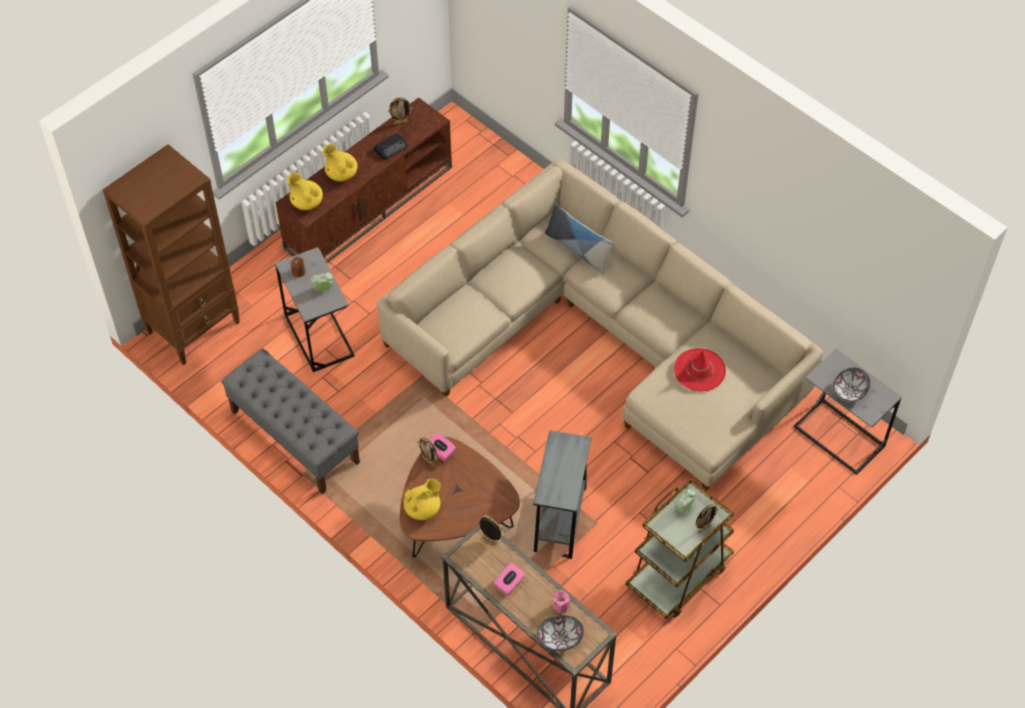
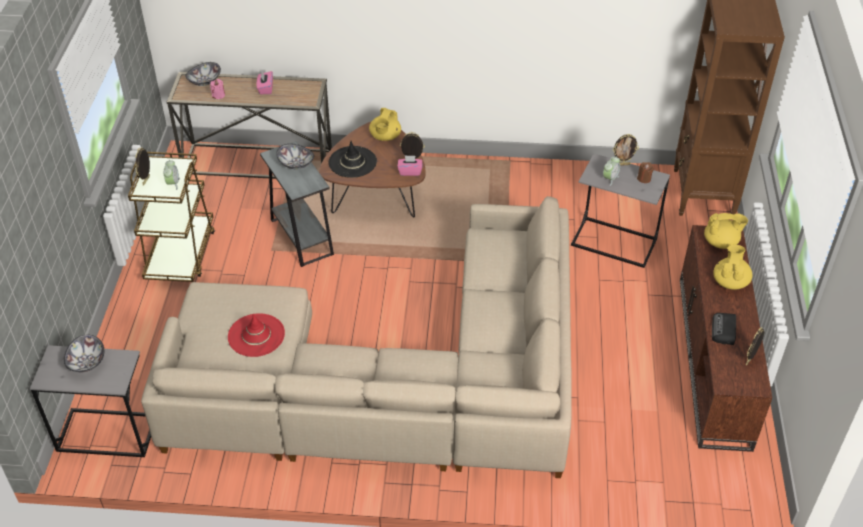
camera: 140 degrees right, 10 degrees down
(294, 437) = (543, 176): grey bench -> none
(341, 173) = (730, 281): yellow teapot -> yellow teapot turned 75 degrees counterclockwise
(479, 498) = (352, 162): none -> black hat
(490, 540) = (302, 101): picture frame -> picture frame (622, 164)
(556, 474) = (295, 164): none -> bowl
(578, 249) = (464, 373): pillow -> none

